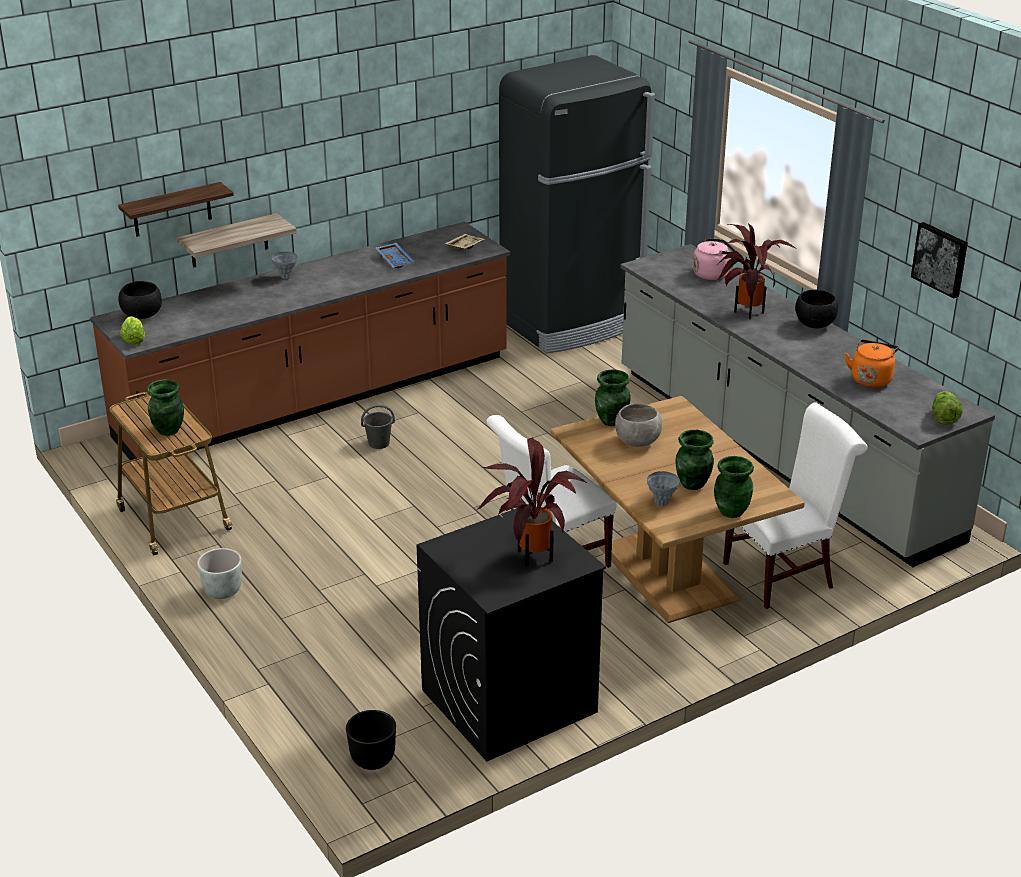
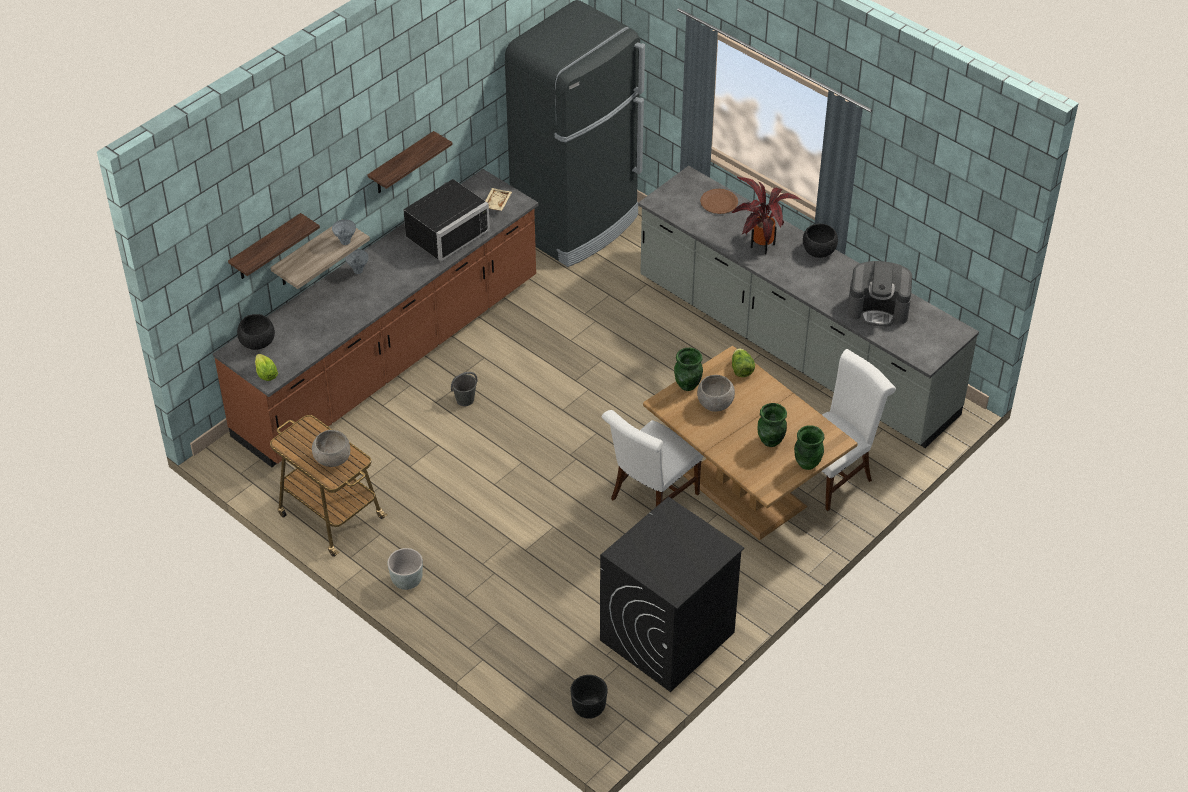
camera: 15 degrees left, 15 degrees up
(168, 430) = (332, 460): green vase -> grey bowl
(359, 174) = (401, 164): none -> shelf
(395, 260) = (444, 232): blue tray -> black microwave
(530, 555) = (687, 548): potted plant -> none
(662, 503) = (754, 465): grey vase -> grey vase (345, 242)
(712, 274) = (719, 202): pink kettle -> brown plate
(871, 379) = (878, 308): orange kettle -> coffee machine
(941, 259) = (924, 210): picture -> none
(943, 418) = (942, 342): lettuce -> lettuce (741, 369)

